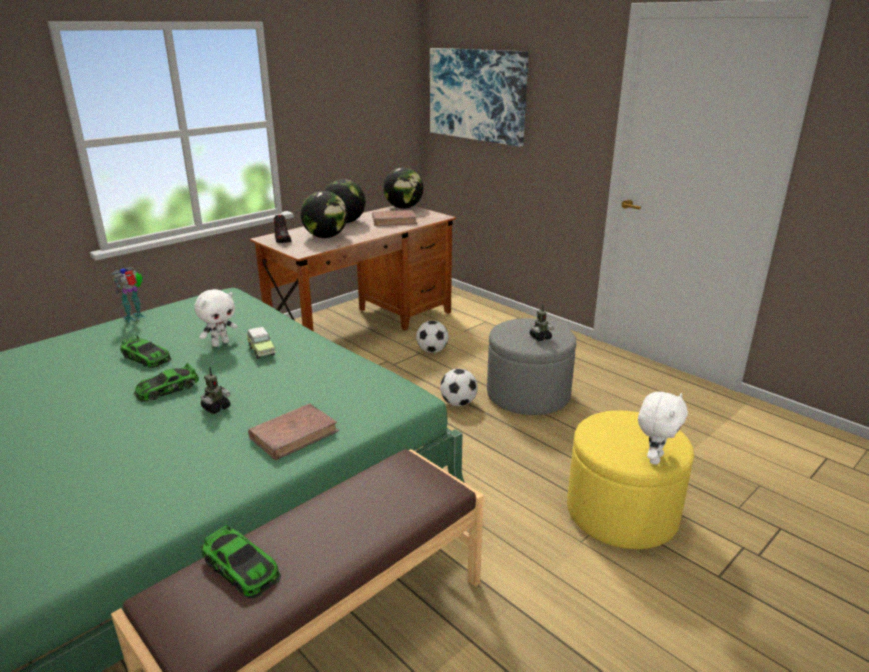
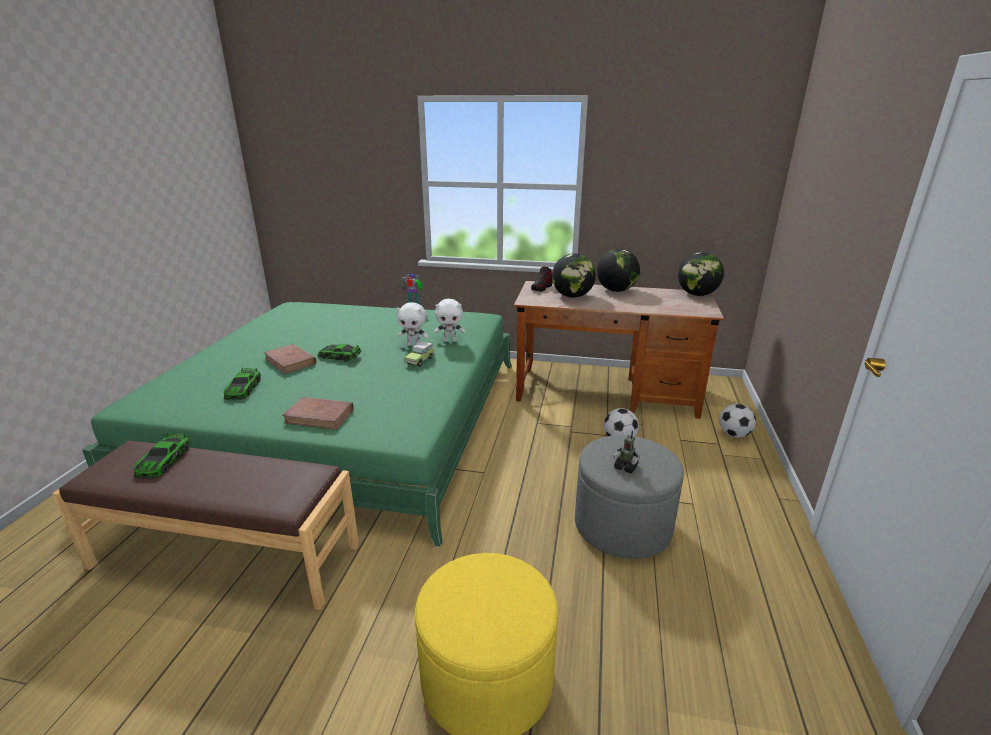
camera: 55 degrees right, 0 degrees up
(146, 357) = (370, 335): toy car -> toy car (243, 389)
(216, 408) = (330, 379): toy robot -> none
(394, 221) = (657, 302): brown book -> brown book (290, 361)
(458, 403) = (555, 490): football -> football (734, 434)
(477, 95) = (812, 184): picture -> none
(654, 458) = (455, 630): white plush toy -> white plush toy (450, 340)

